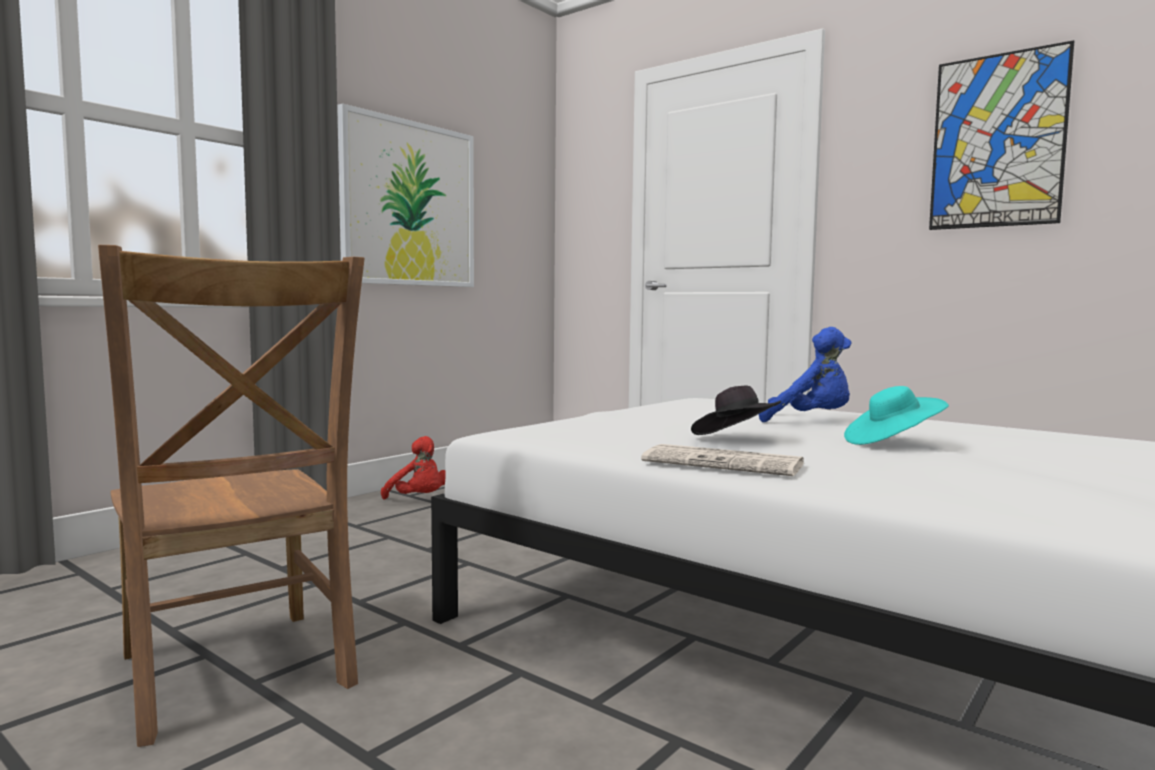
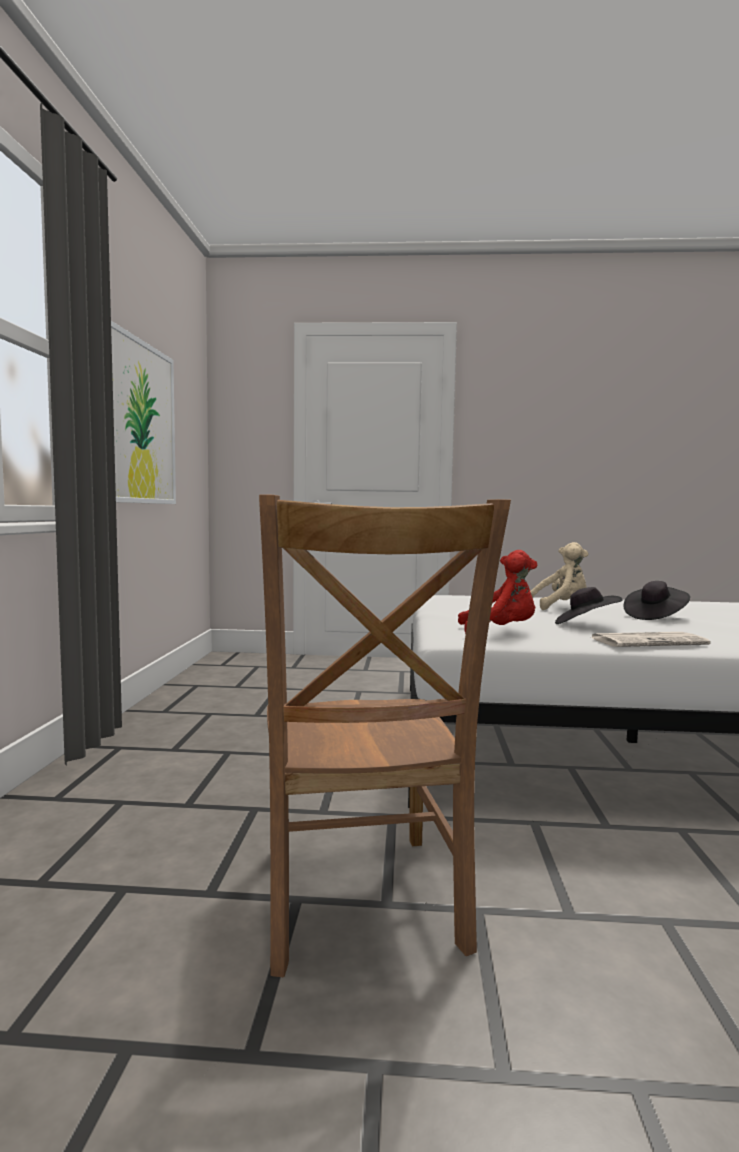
camera: 35 degrees left, 0 degrees up
(235, 675) = (359, 904): brown chair -> brown chair turned 60 degrees clockwise
(418, 499) = (182, 713): red plush toy -> red plush toy (500, 632)
(809, 421) = (559, 606): blue plush toy -> beige plush toy
(892, 443) = (654, 616): turquoise hat -> black hat
(997, 141) = (571, 418): picture -> none

